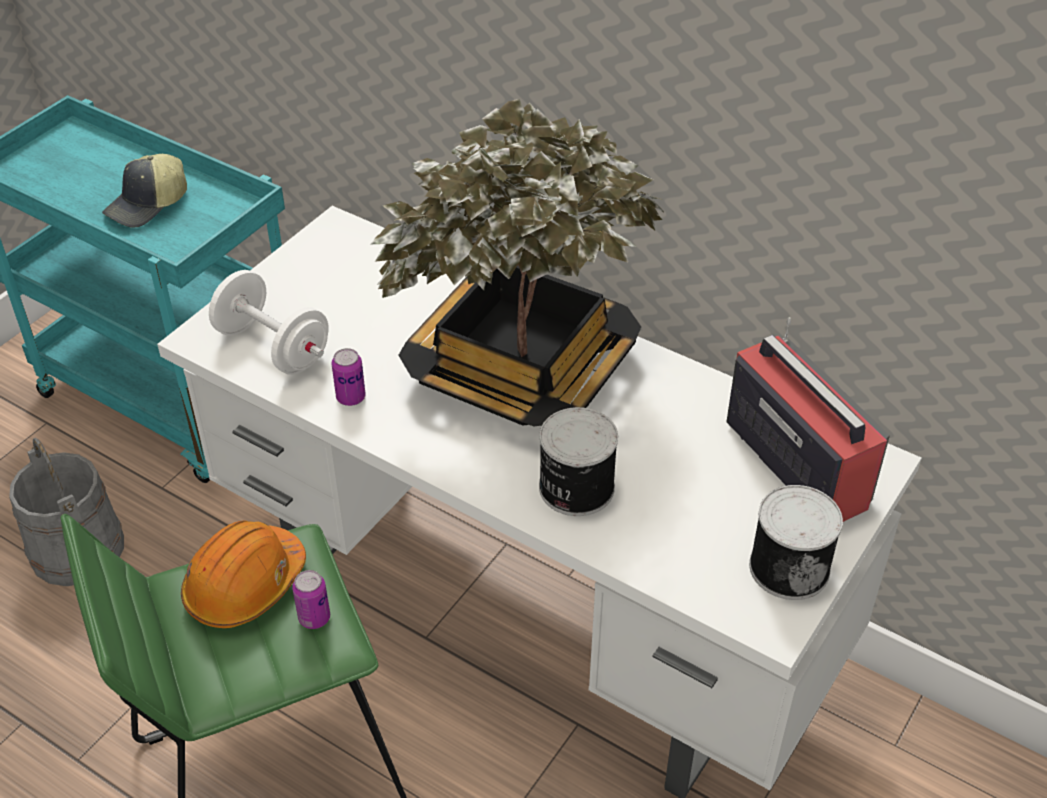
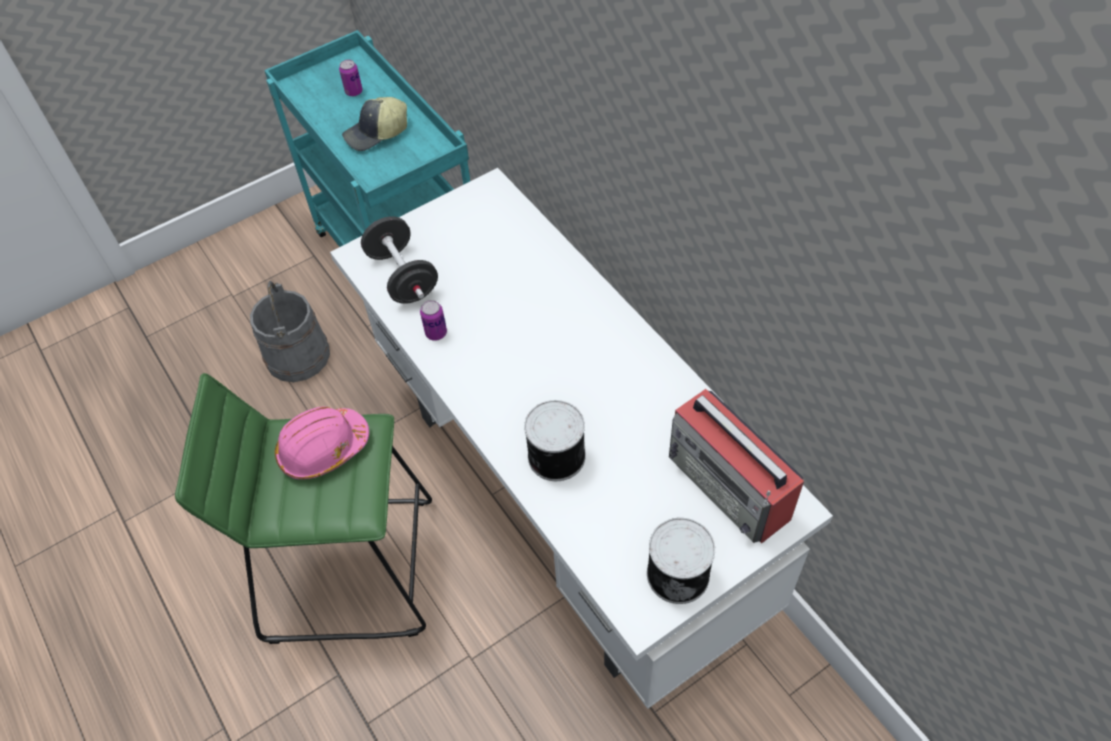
camera: 25 degrees right, 10 degrees up
(245, 586) = (323, 449): orange hard hat -> pink hard hat
(273, 347) = (403, 276): white dumbbell -> black dumbbell
(314, 618) = (355, 488): can -> can (354, 92)
(522, 368) = (566, 344): potted plant -> none
(795, 462) = (729, 487): radio -> radio turned 150 degrees clockwise

